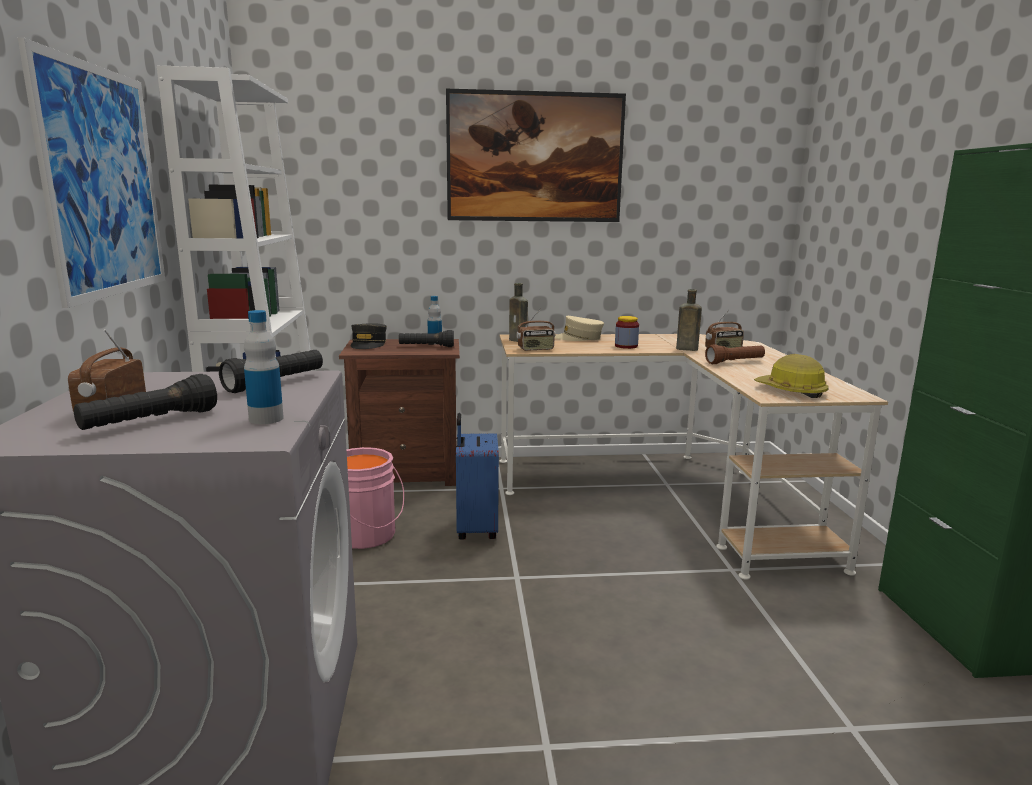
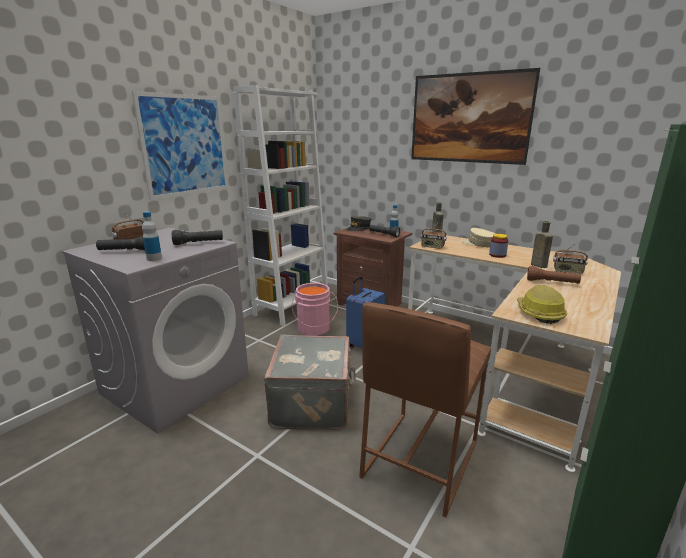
camera: 40 degrees right, 5 degrees up
(520, 635) = (314, 403): none -> grey suitcase
(730, 634) = (419, 459): none -> brown stool

